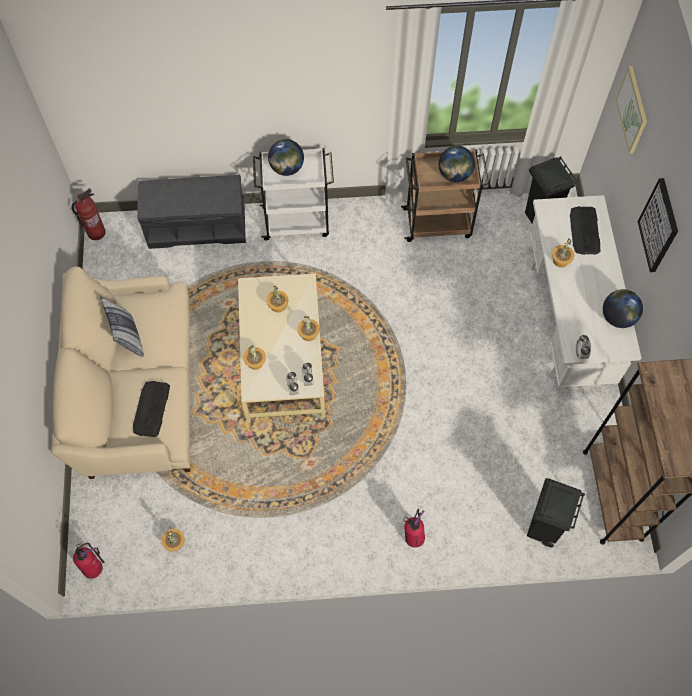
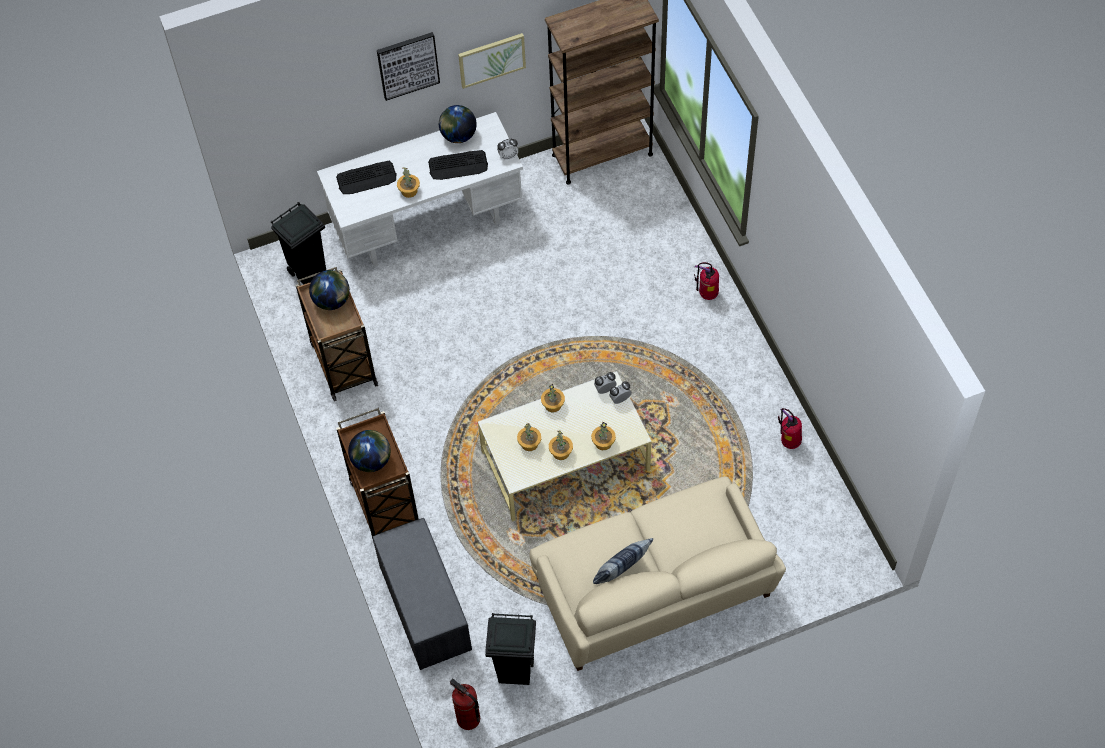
camera: 105 degrees left, 5 degrees down
(94, 567) = (854, 553): fire extinguisher -> fire extinguisher (788, 442)
(151, 409) = (693, 516): keyboard -> keyboard (458, 165)
(175, 542) = (799, 491): potted plant -> potted plant (560, 452)
(297, 221) = (384, 503): white cart -> brown cart
(542, 529) = (657, 199): black trash can -> black trash can (515, 671)
(632, 109) = (279, 101): picture -> picture (491, 59)

